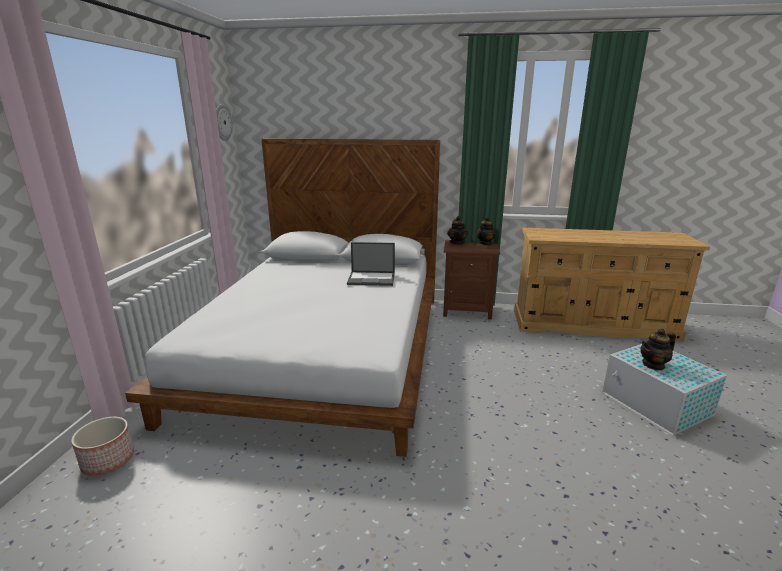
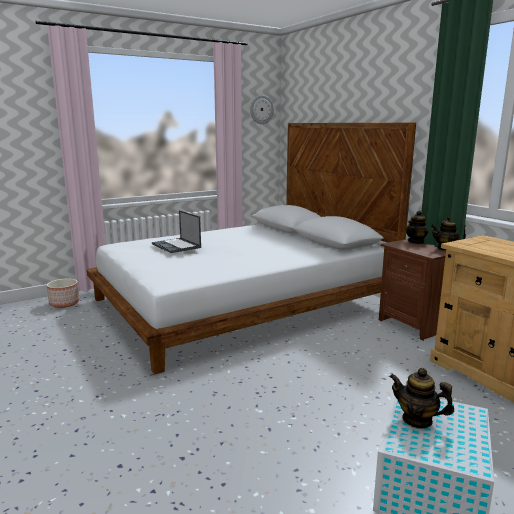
camera: 50 degrees right, 5 degrees down
(372, 279) = (285, 250): laptop -> laptop (176, 246)

